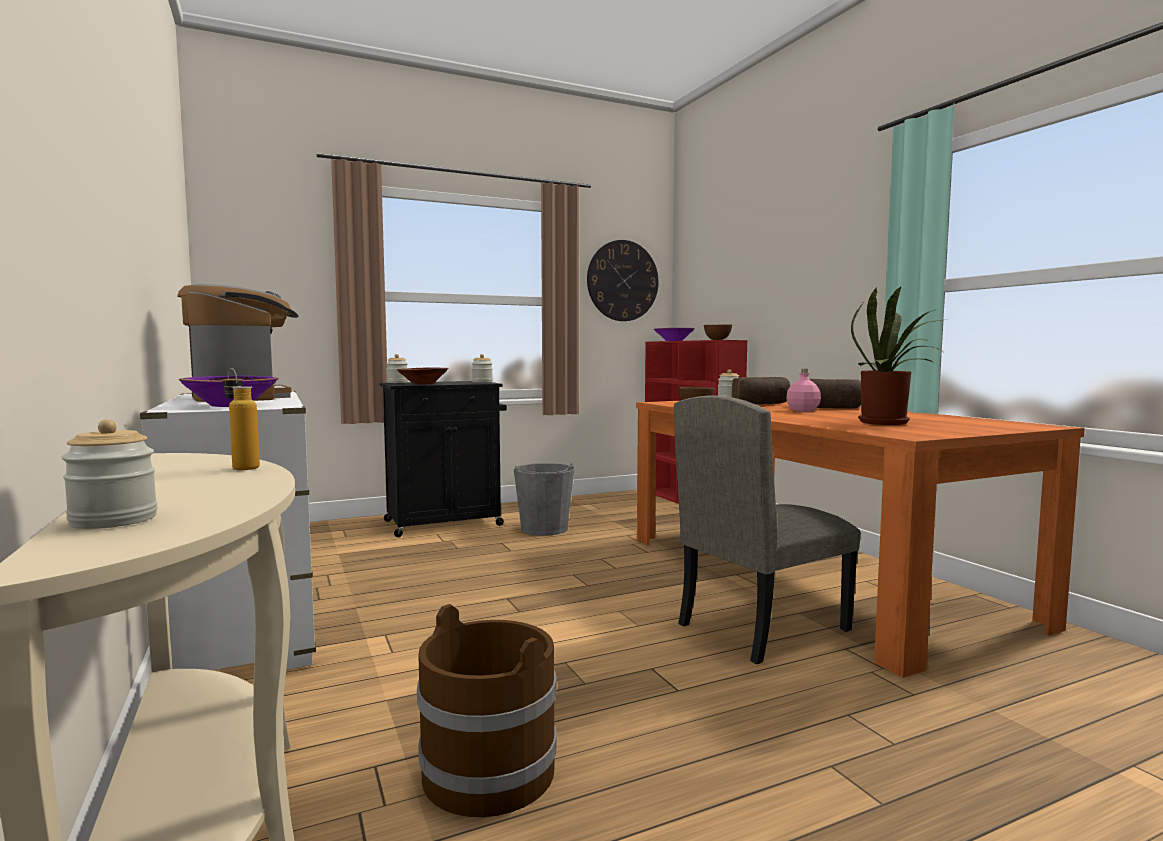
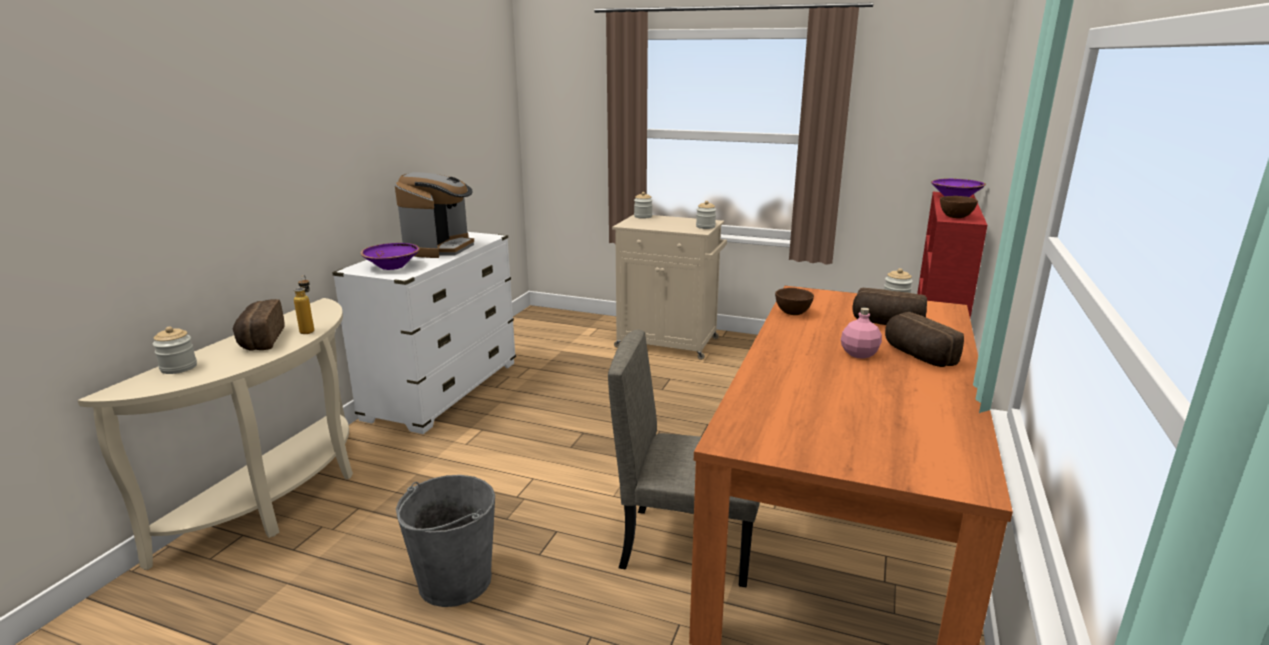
camera: 45 degrees right, 15 degrees up
(181, 482) = (260, 340): none -> bread
(423, 384) = (646, 225): brown bowl -> none
(445, 523) = (669, 343): black cabinet -> beige cabinet
(487, 771) = (384, 539): brown bucket -> none
(544, 529) = (725, 376): grey bucket -> grey bucket (454, 581)
(622, 281) = (915, 115): wall clock -> none
(889, 423) = (823, 411): potted plant -> none

